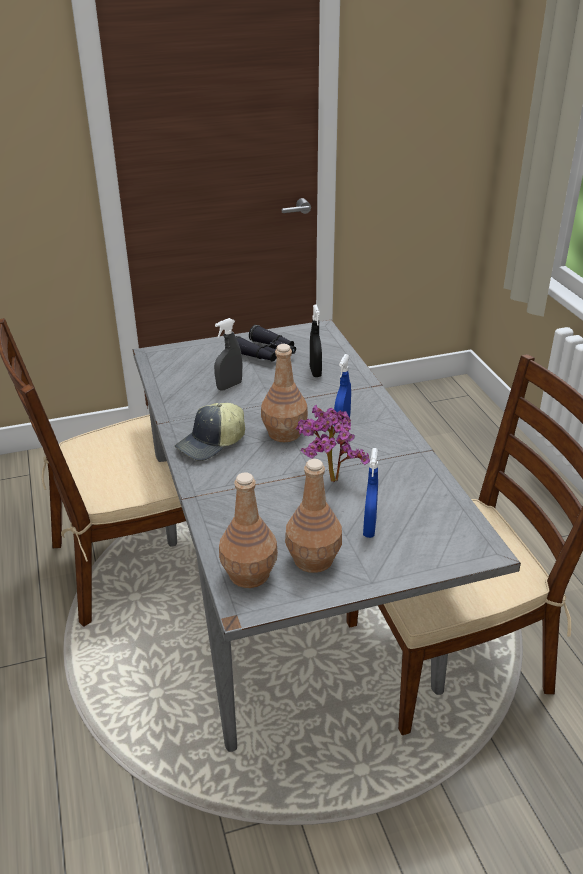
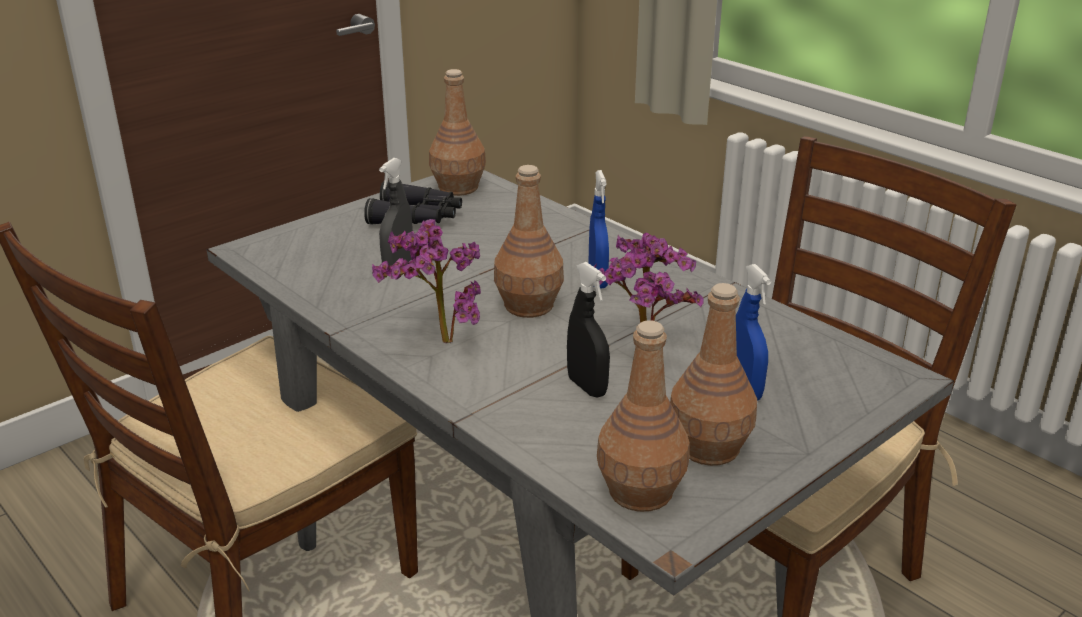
camera: 25 degrees left, 5 degrees down
(212, 443) = (437, 341): cap -> potted plant
(309, 337) = (459, 188): none -> brown bottle
(315, 372) = (504, 225): black spray bottle -> black spray bottle (587, 387)

